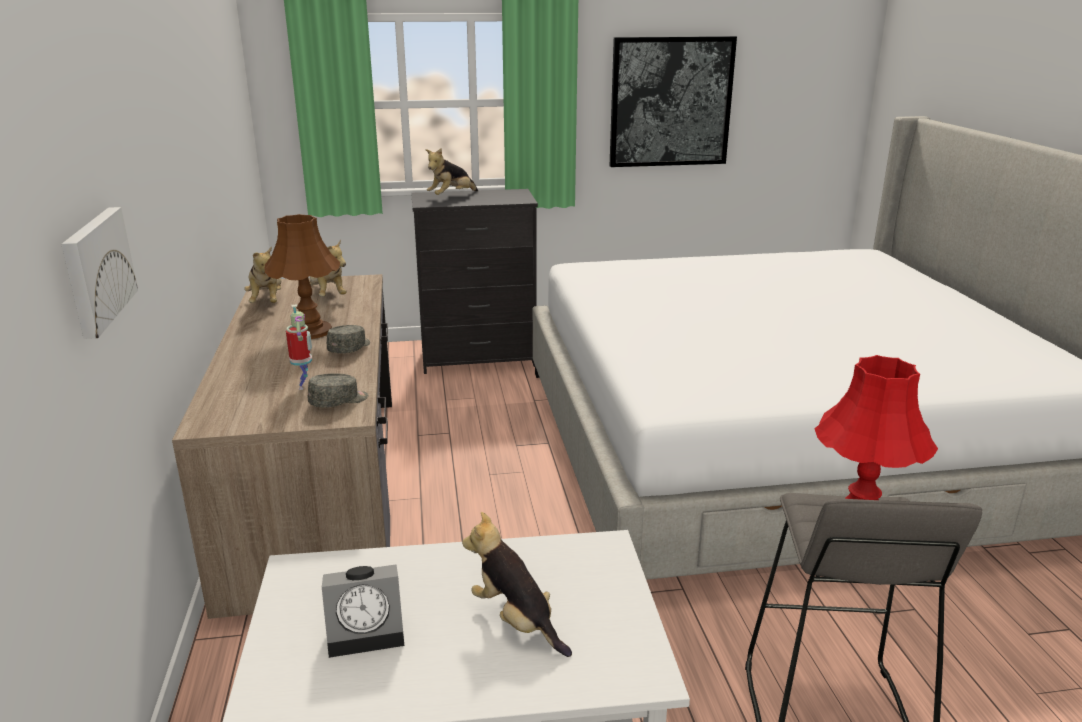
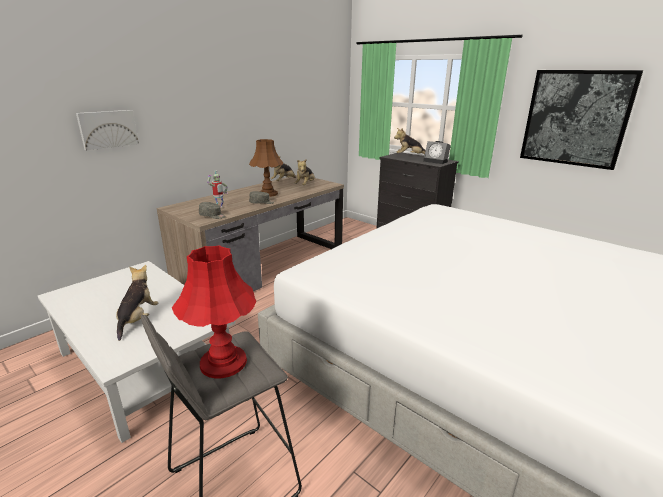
camera: 50 degrees right, 0 degrees up
(368, 631) = (112, 294): alarm clock -> alarm clock (436, 161)

